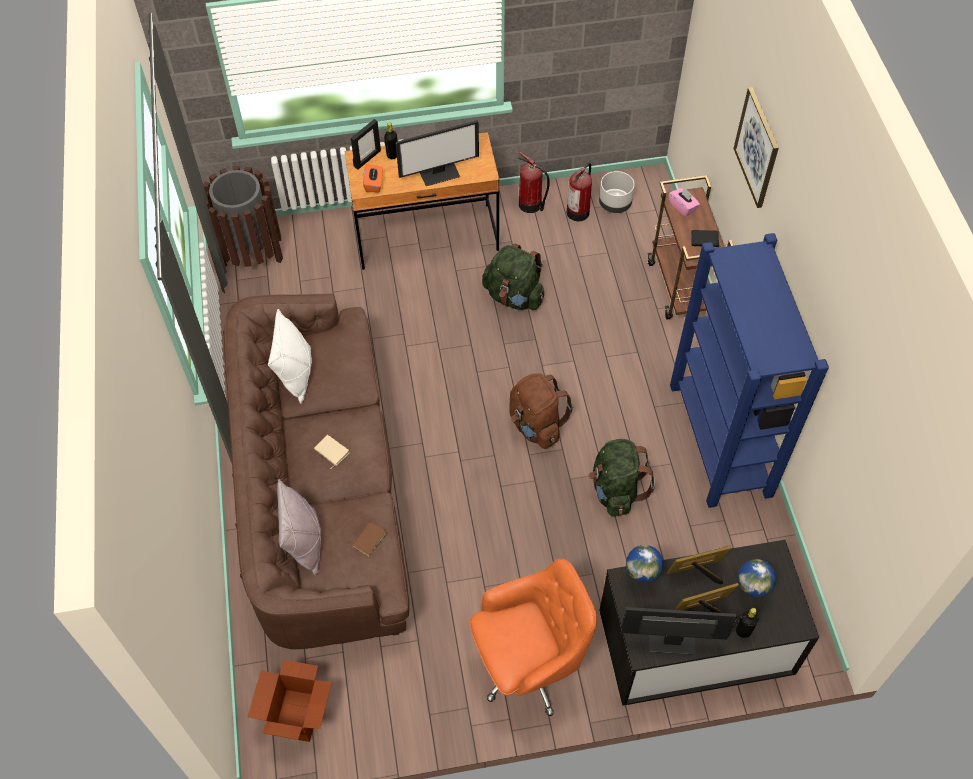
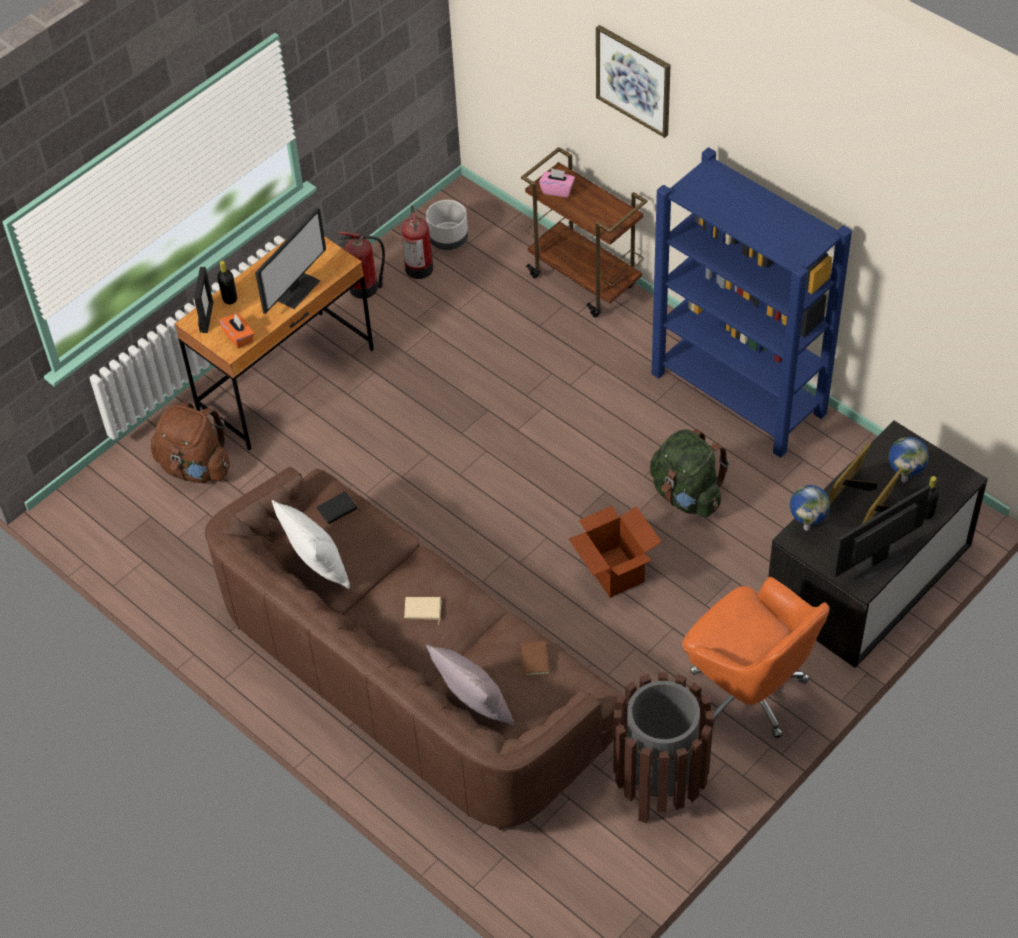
camera: 35 degrees left, 5 degrees down
(252, 253) = (111, 505): brown trash can -> brown trash can (660, 783)
(297, 715) = (579, 879): cardboard box -> cardboard box (614, 571)
(514, 296) = (430, 383): green backpack -> none
(528, 666) = (747, 693): orange office chair -> orange office chair turned 105 degrees clockwise
(536, 425) = (561, 486): brown backpack -> brown backpack (195, 467)
(704, 240) = (604, 208): black book -> black book (338, 510)

